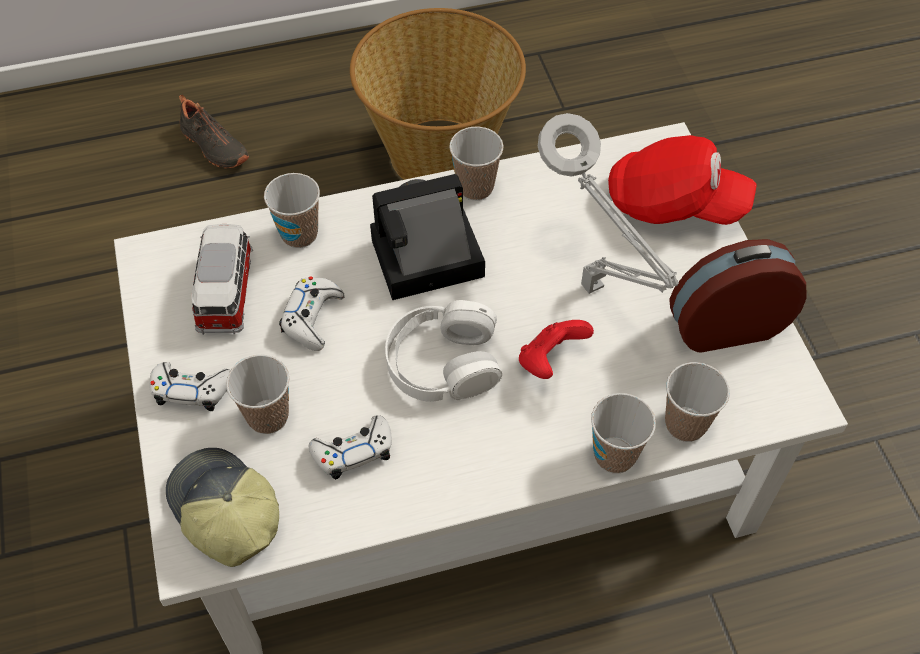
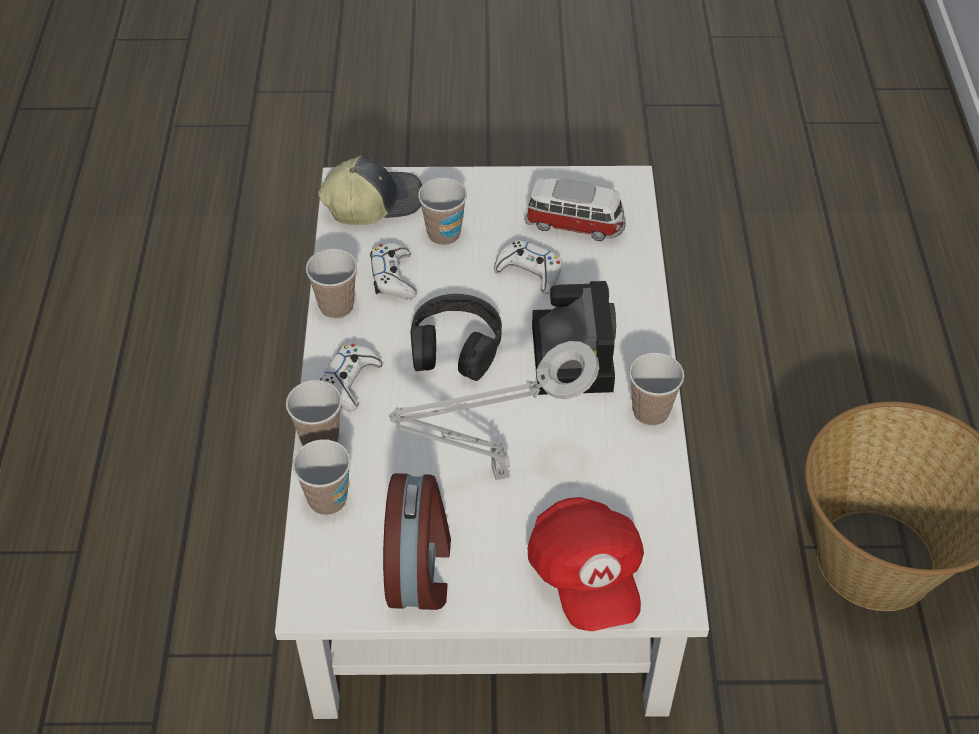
camera: 105 degrees right, 5 degrees down
(192, 390) = (484, 196): white game controller -> white game controller (350, 382)
(213, 147) = (906, 360): black shoe -> none
(299, 234) = (625, 276): cup -> cup (336, 306)
(442, 362) = (455, 346): white headphones -> black headphones
(550, 360) = (429, 420): red game controller -> none
(674, 204) = (586, 576): red cap -> red cap turned 45 degrees counterclockwise

